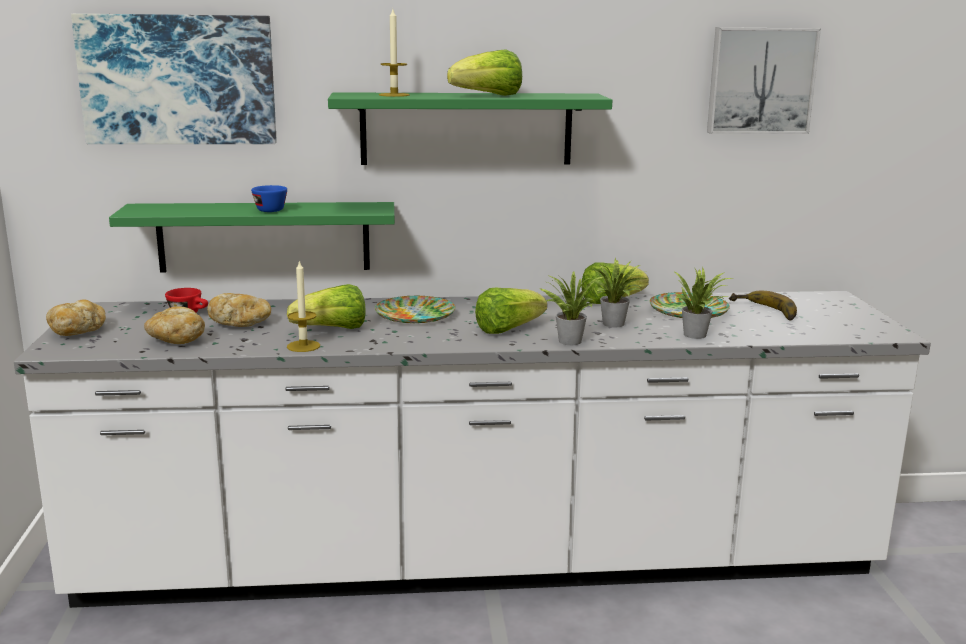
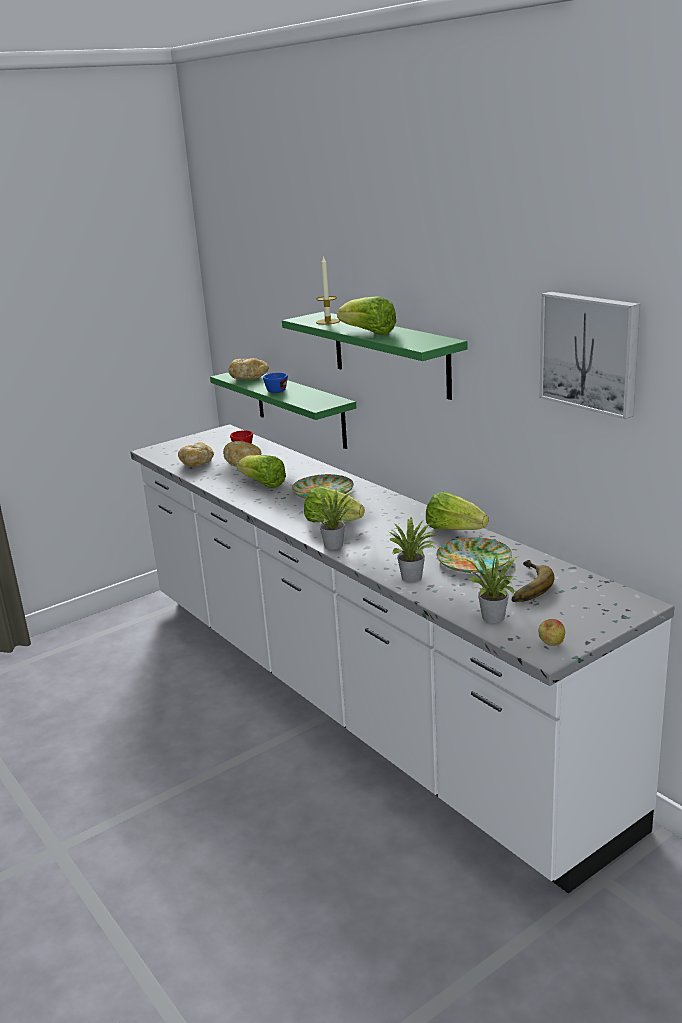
camera: 60 degrees right, 5 degrees up
(78, 331) = (184, 443): bread -> bread (249, 378)
(178, 79) = (261, 290): picture -> none
(303, 346) = (224, 489): candle -> none
(616, 324) = (395, 547): potted plant -> potted plant (493, 619)
(881, 330) = (551, 644): none -> apple

